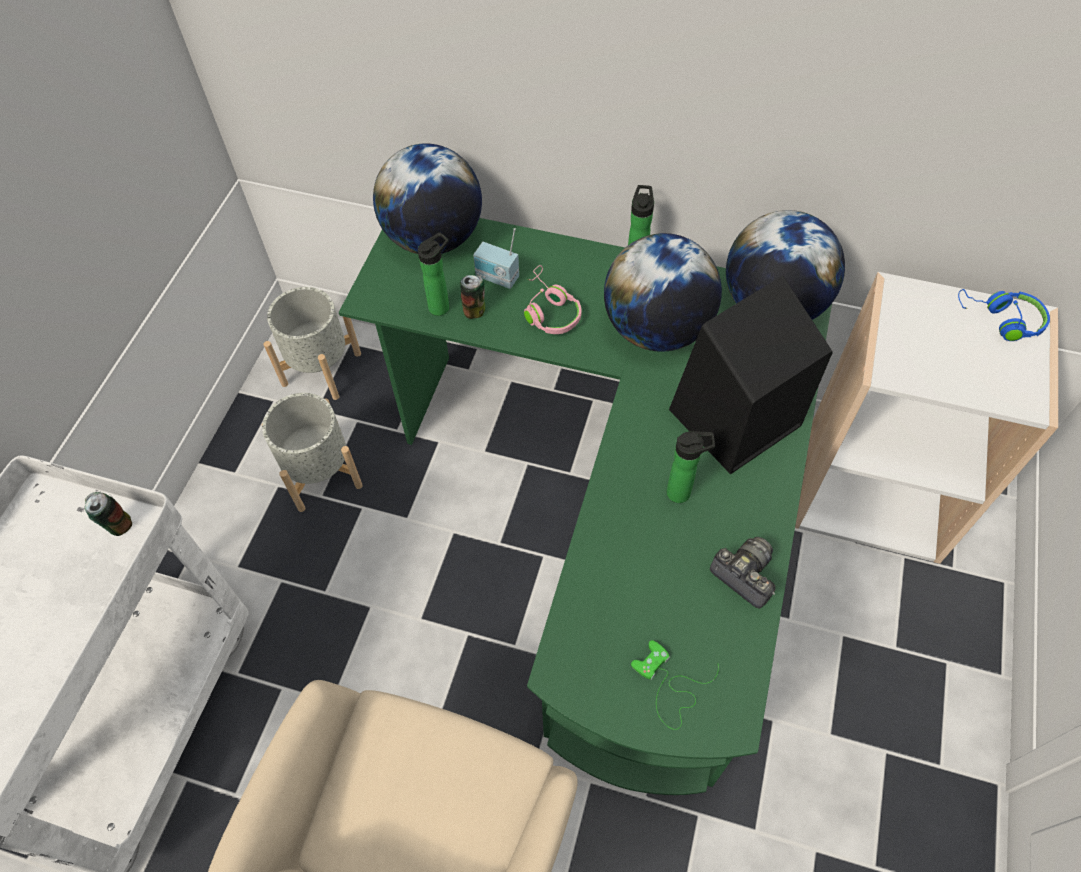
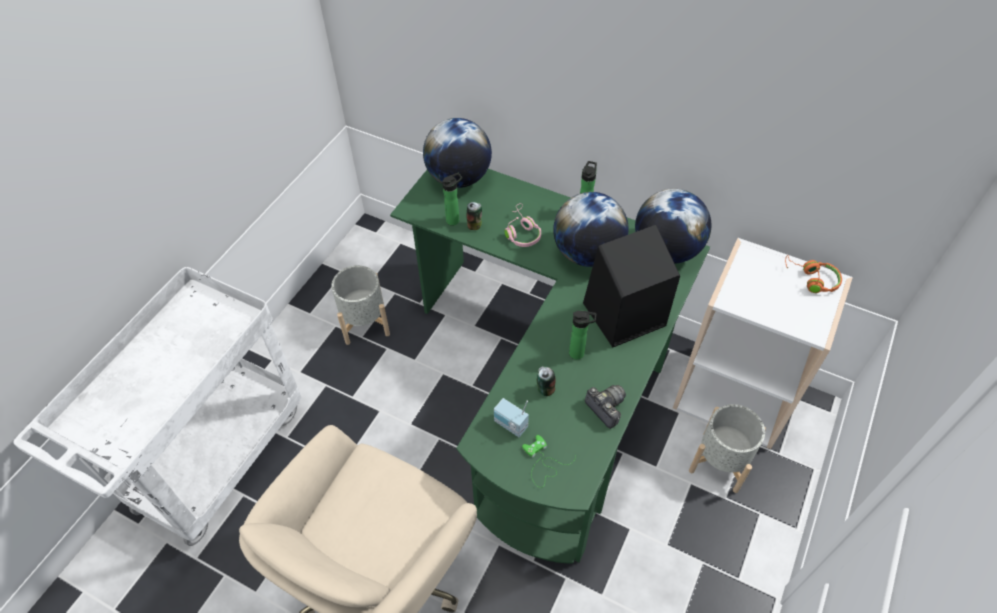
camera: 10 degrees right, 5 degrees down
(118, 525) = (234, 316): can -> can (545, 389)
(321, 369) = (378, 257): grey planter -> grey planter (720, 462)
(497, 278) = (493, 208): radio -> radio (510, 425)
(1001, 320) = (811, 279): blue headphones -> orange headphones

